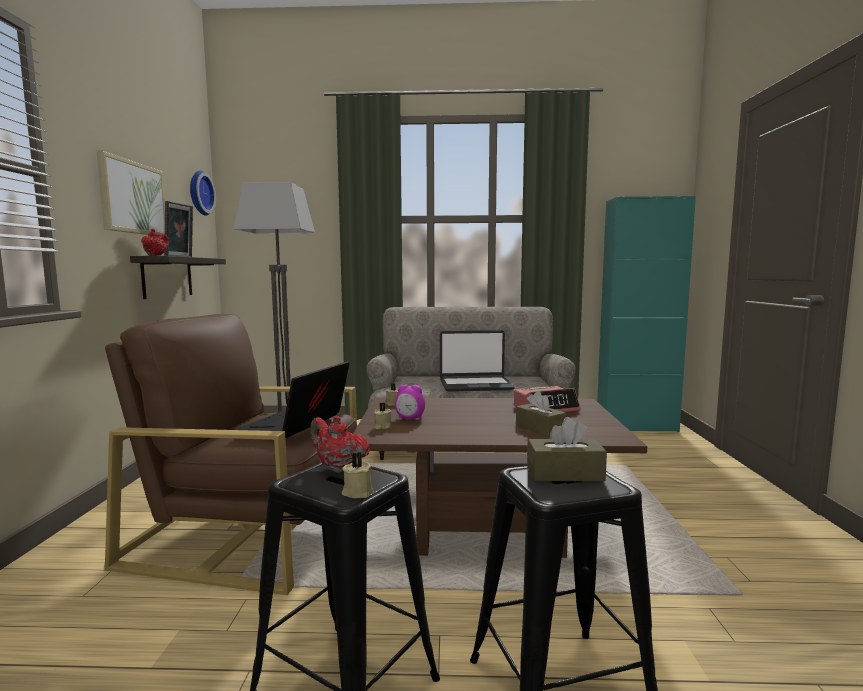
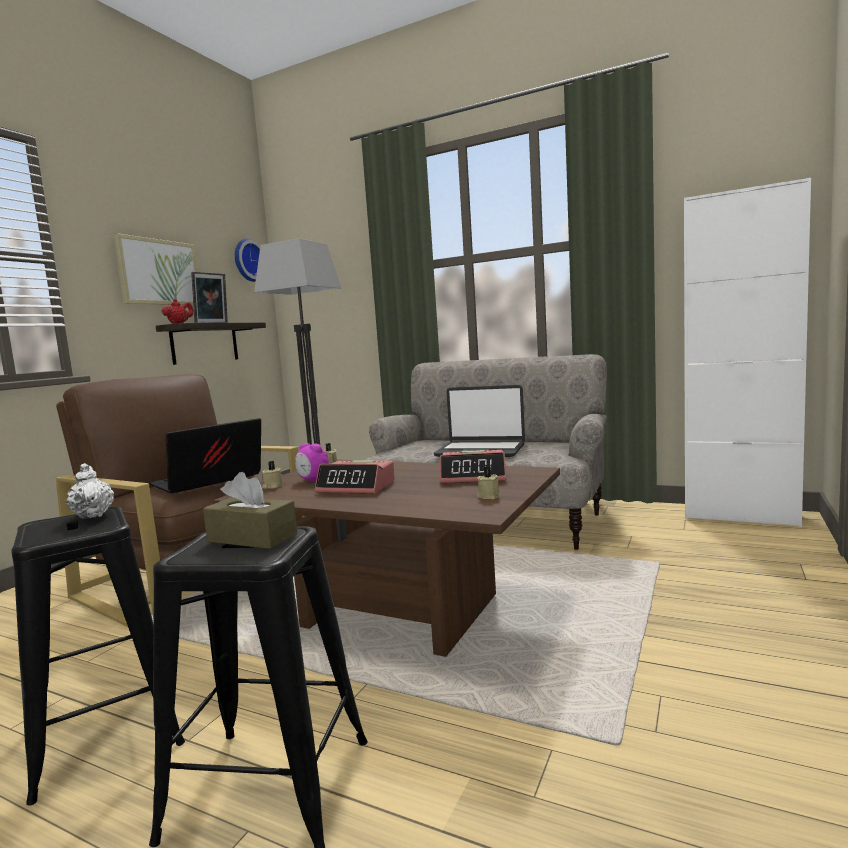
camera: 25 degrees right, 0 degrees up
(338, 468) = (93, 515): red teapot -> white teapot
(357, 492) = (57, 535): beige candle -> beige candle (489, 496)
(466, 423) = (356, 487): none -> alarm clock
(539, 428) = (418, 497): brown tissue box -> none
(636, 427) = (740, 516): turquoise cabinet -> white cabinet

